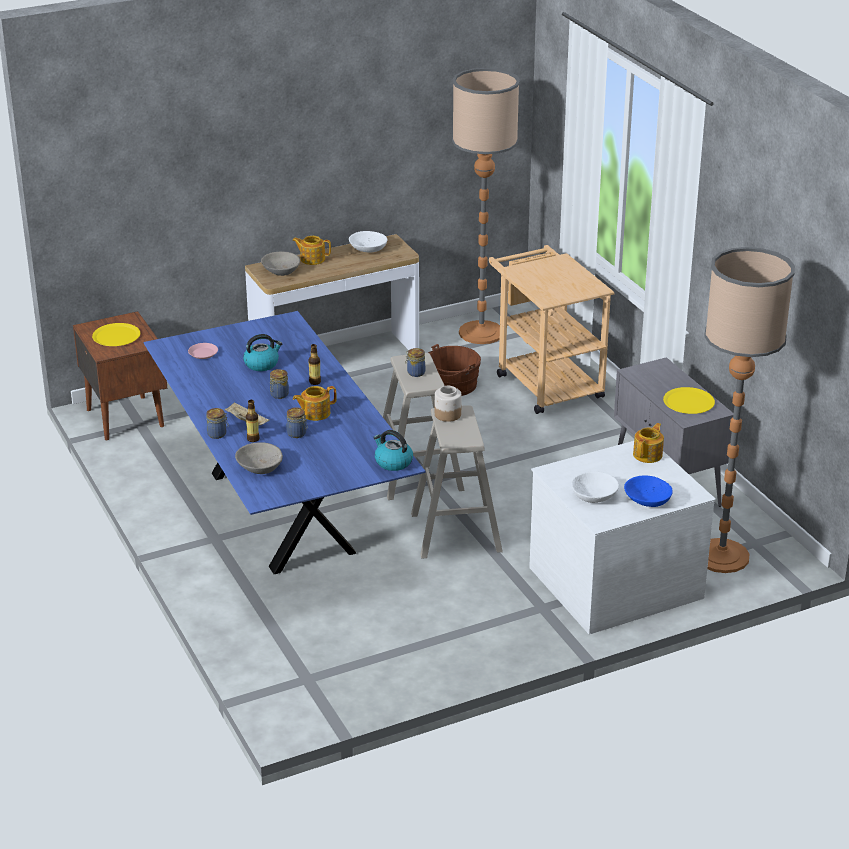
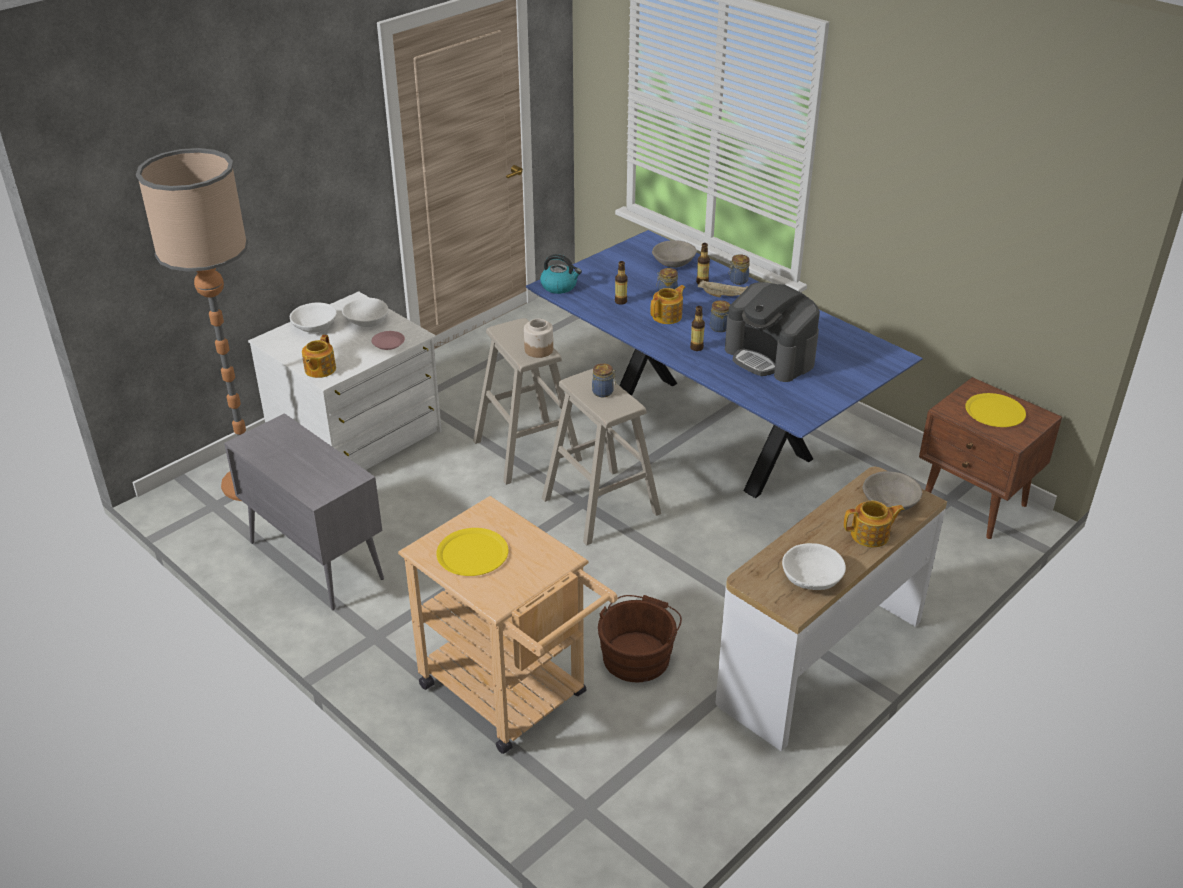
camera: 160 degrees right, 5 degrees up
(203, 353) = (844, 356): pink plate -> pink plate (388, 343)
(262, 364) = (770, 357): kettle -> coffee machine
(346, 435) = (621, 301): none -> bottle
(481, 333) = (652, 787): floor lamp -> none
(647, 500) = (315, 326): blue bowl -> white bowl
(688, 402) = (280, 447): yellow plate -> yellow plate (472, 553)

